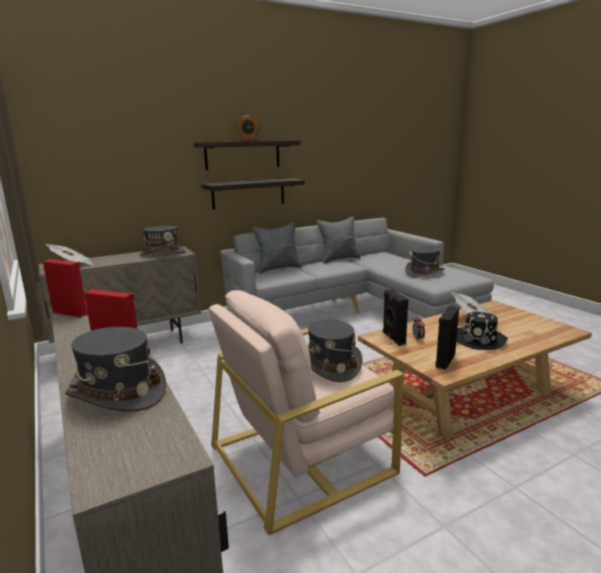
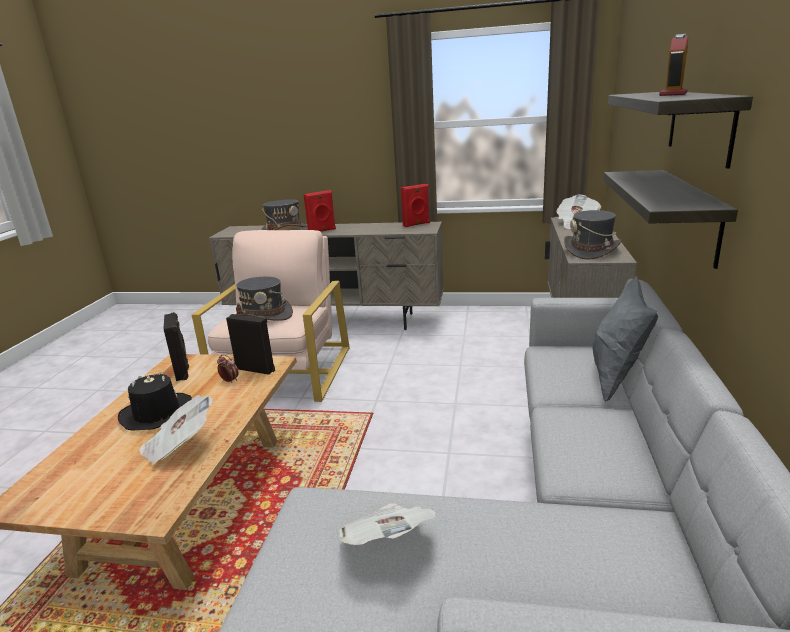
camera: 130 degrees right, 5 degrees up
(338, 259) = (657, 481): grey pillow -> none
(424, 272) = (388, 542): grey hat -> newspaper

